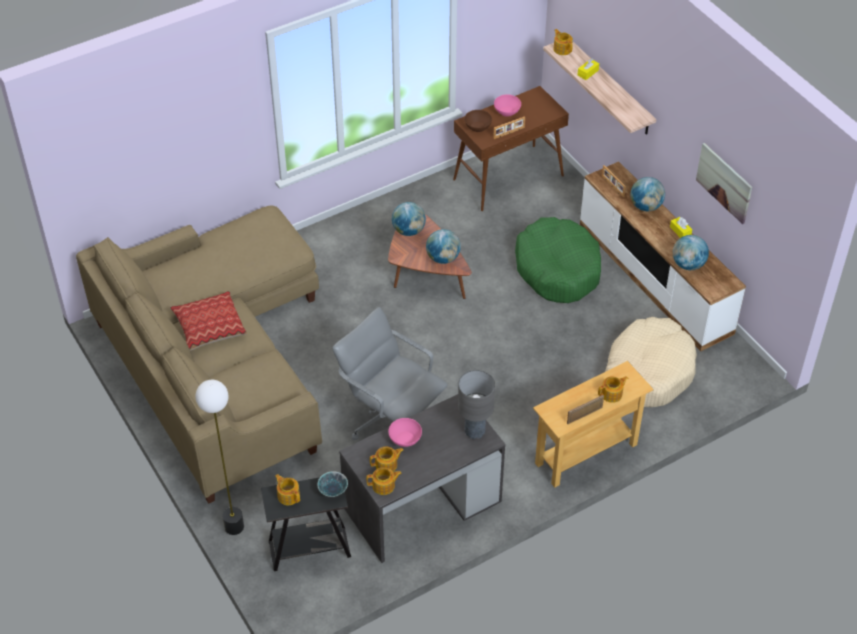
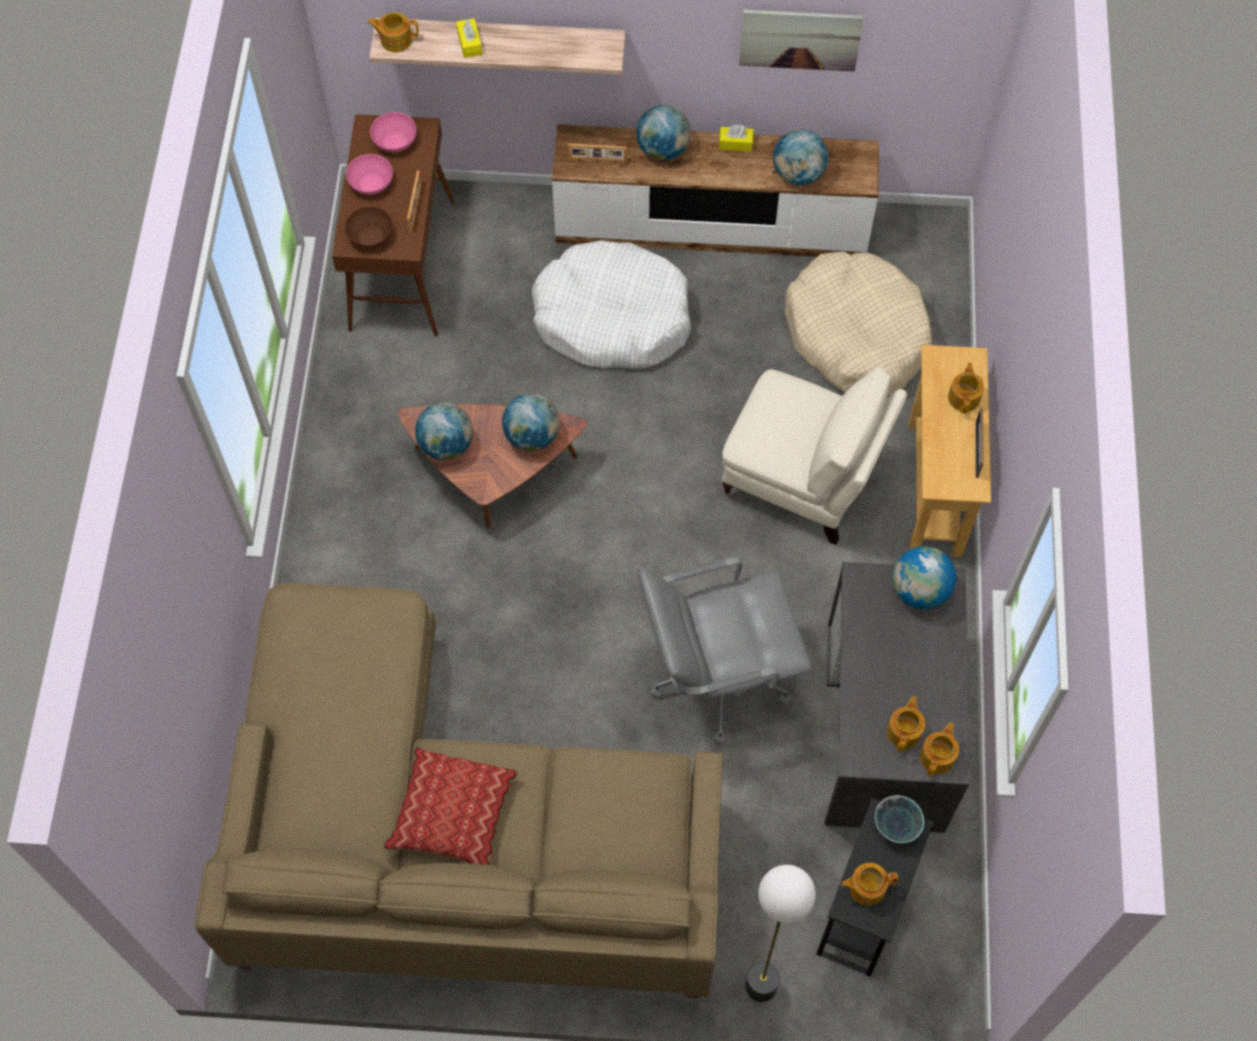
camera: 55 degrees left, 15 degrees up
(405, 438) = (875, 681): pink bowl -> pink bowl (395, 141)
(474, 431) = (919, 590): grey table lamp -> globe
(536, 395) = (803, 481): none -> beige armchair
(557, 269) = (612, 318): green dog bed -> white dog bed

